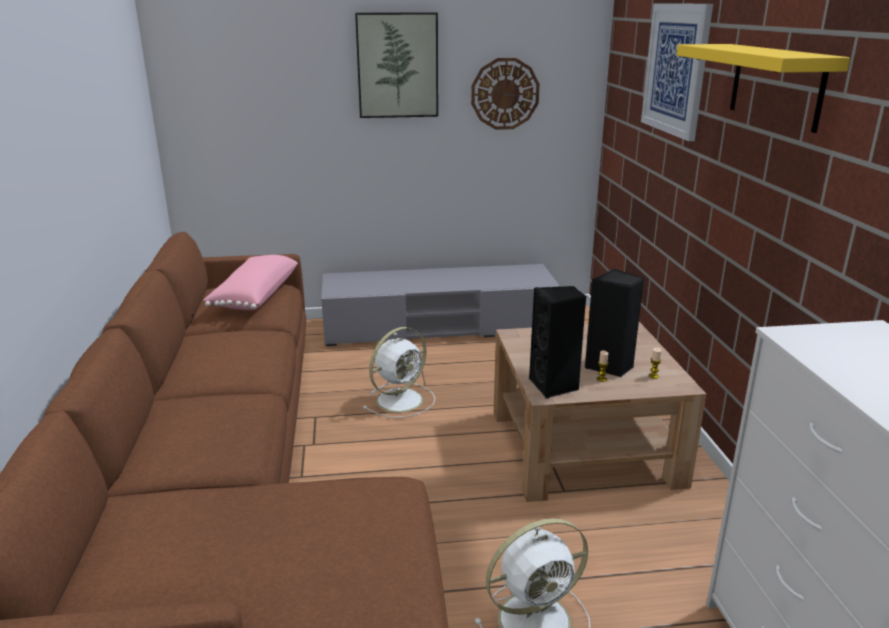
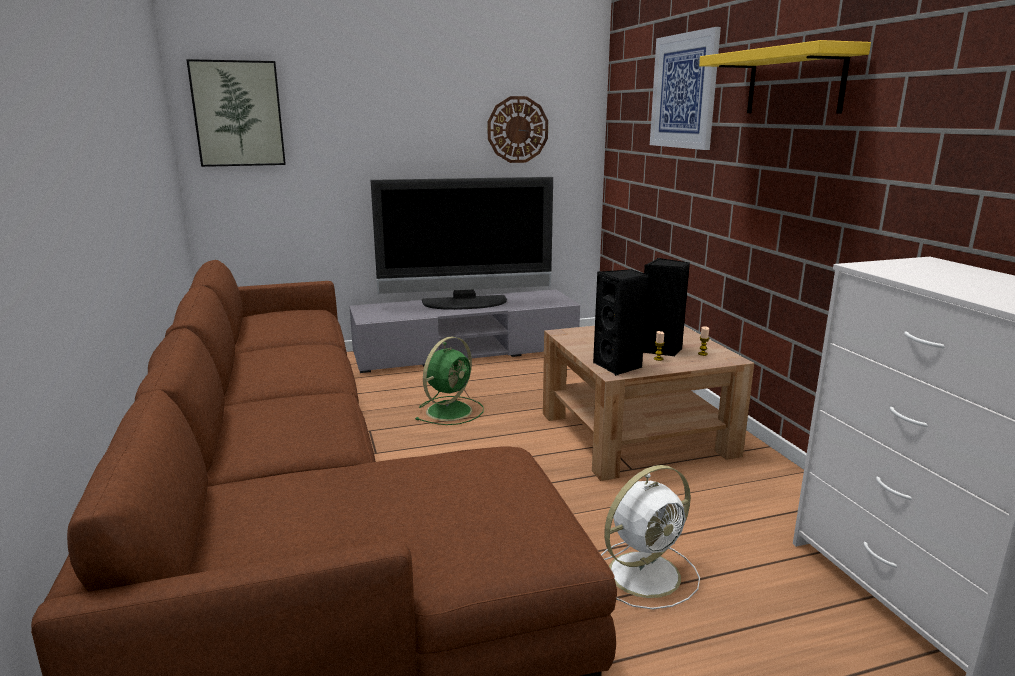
camera: 10 degrees left, 5 degrees down
(254, 296) = (294, 319): pink pillow -> none
(397, 65) = (418, 102): picture -> picture (238, 114)
(401, 399) = (450, 410): white fan -> green fan
(440, 278) = (465, 303): none -> television

